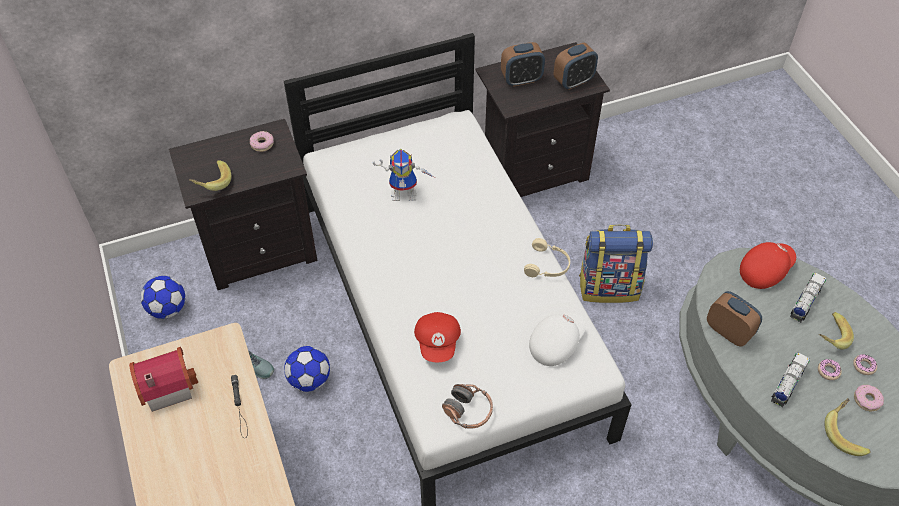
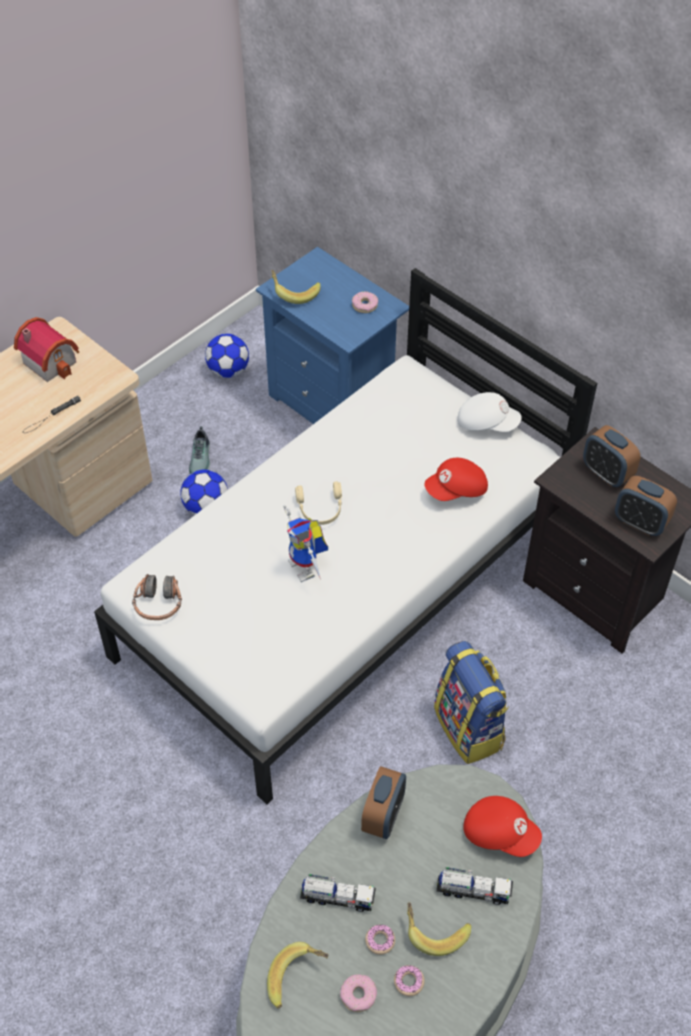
camera: 65 degrees right, 0 degrees up
(260, 249) = (335, 404): black nightstand -> blue nightstand
(406, 192) = (403, 451): toy robot -> toy robot (307, 568)
(438, 342) = (226, 550): red cap -> red cap (457, 490)
(548, 265) = (377, 608): beige headphones -> beige headphones (320, 509)
(555, 343) = (277, 650): white cap -> white cap (487, 423)

